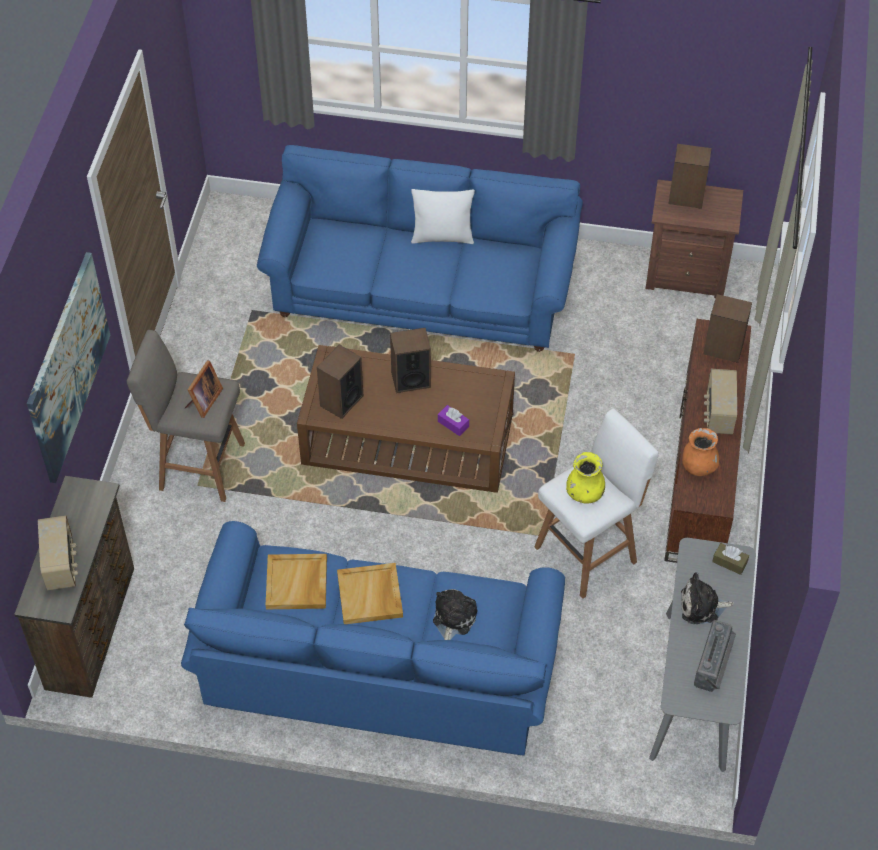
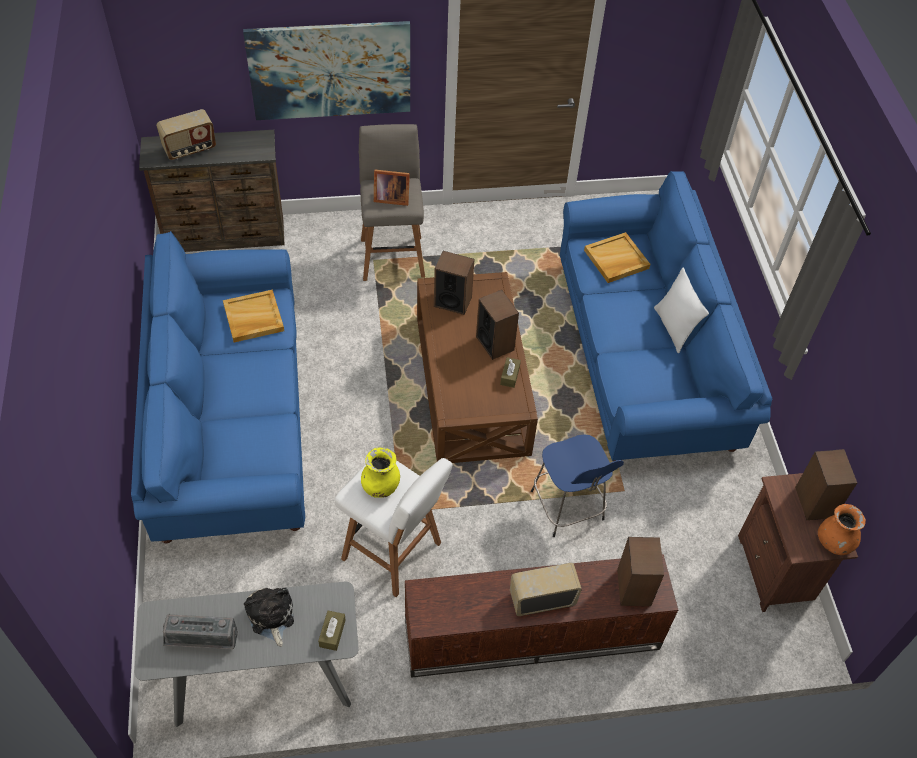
camera: 70 degrees right, 0 degrees up
(370, 596) = (255, 370): beige tray -> beige tray (616, 260)
(453, 424) = (457, 385): purple tissue box -> none
(453, 619) = (244, 433): plush toy -> none
(456, 378) = (510, 376): none -> brown tissue box
(580, 402) = (568, 508): none -> blue stool
(698, 466) = (466, 592): orange vase -> orange vase (834, 542)

